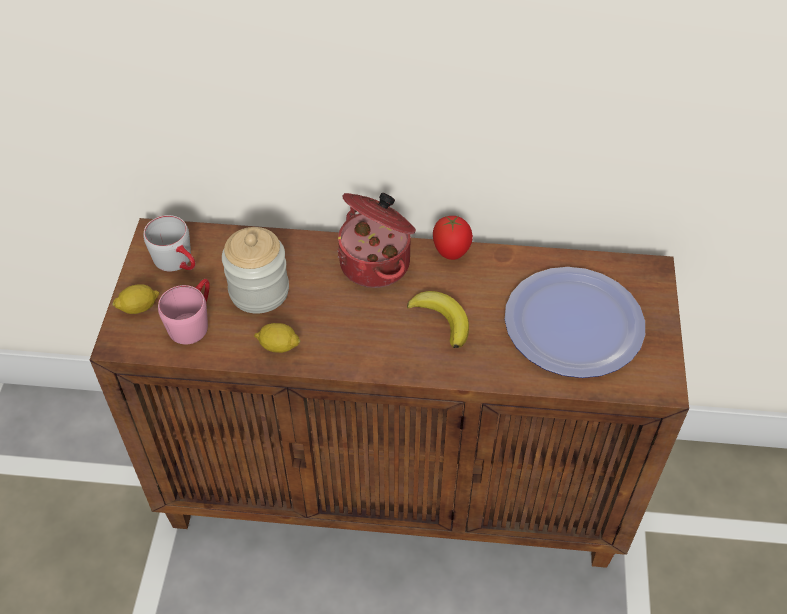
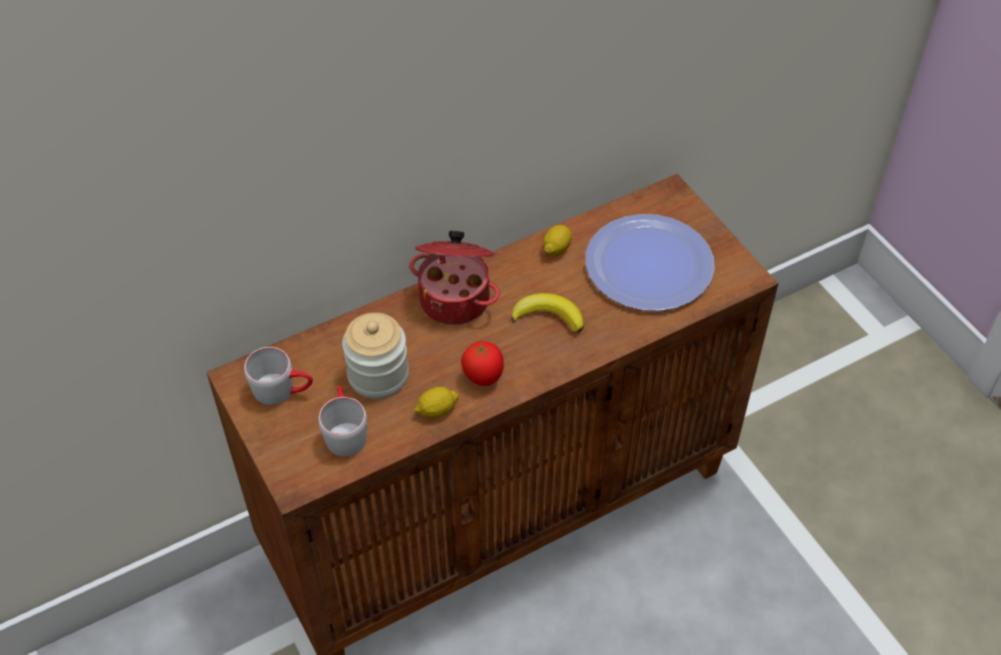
camera: 35 degrees left, 0 degrees up
(139, 307) = (284, 447): lemon -> lemon (557, 248)
(193, 321) = (344, 431): pink mug -> grey mug
(451, 253) = (508, 258): tomato -> tomato (483, 377)

